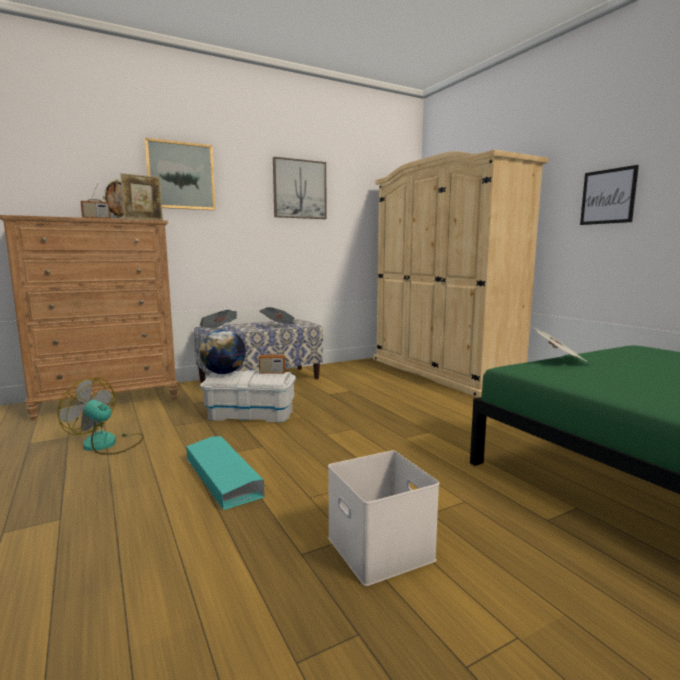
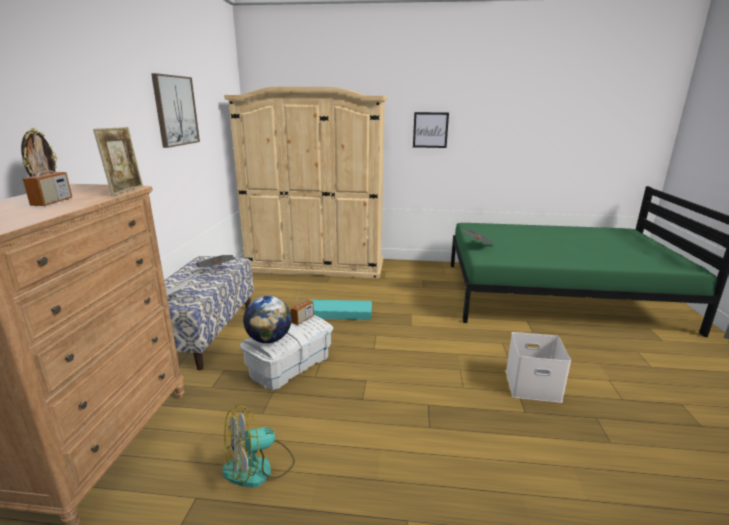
camera: 55 degrees left, 10 degrees up
(180, 176) = (75, 107): picture -> none
(222, 477) = (402, 413): turquoise storage box -> turquoise storage box (337, 314)

